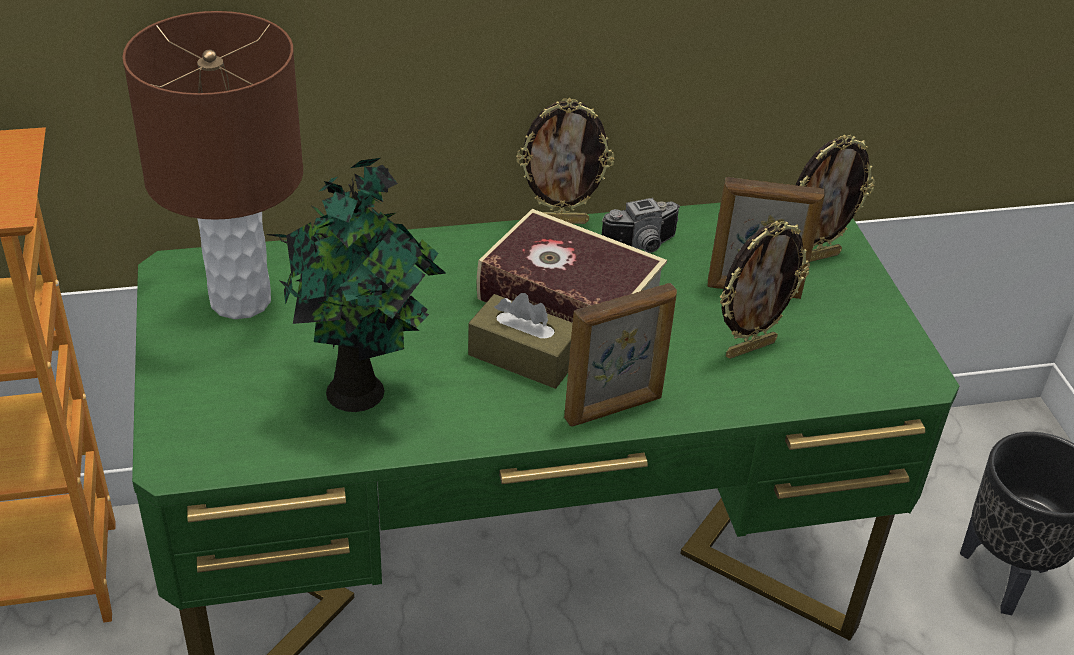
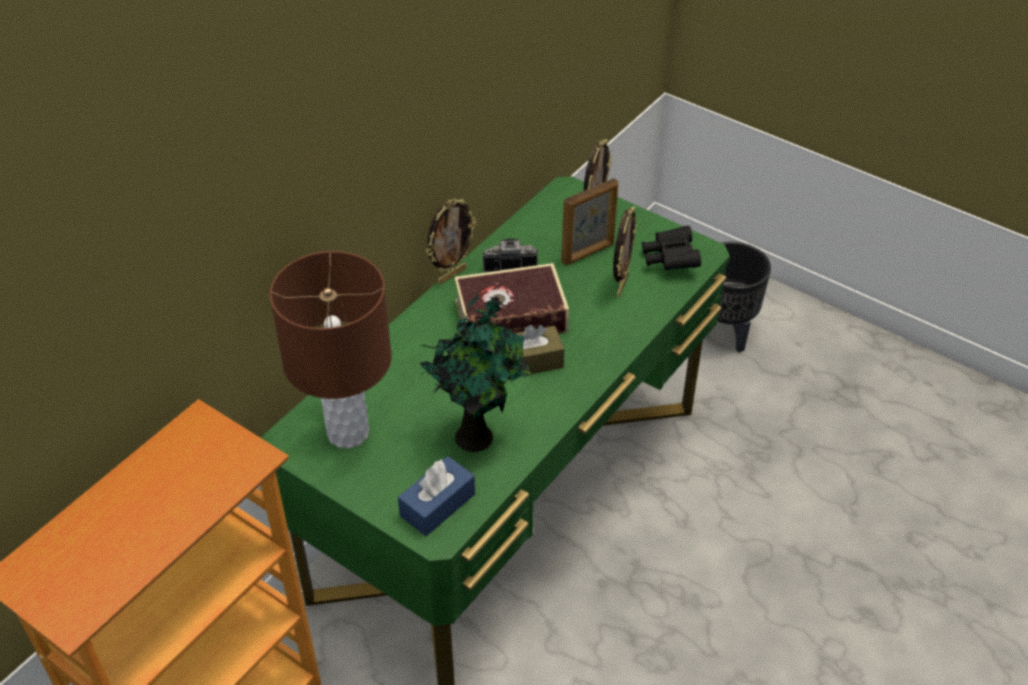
camera: 40 degrees left, 5 degrees up
(220, 431) = (437, 505): none -> blue tissue box
(614, 409) = (601, 359): picture frame -> none
(643, 247) = (510, 263): camera -> camera turned 120 degrees counterclockwise
(856, 358) = (670, 259): none -> black binoculars

